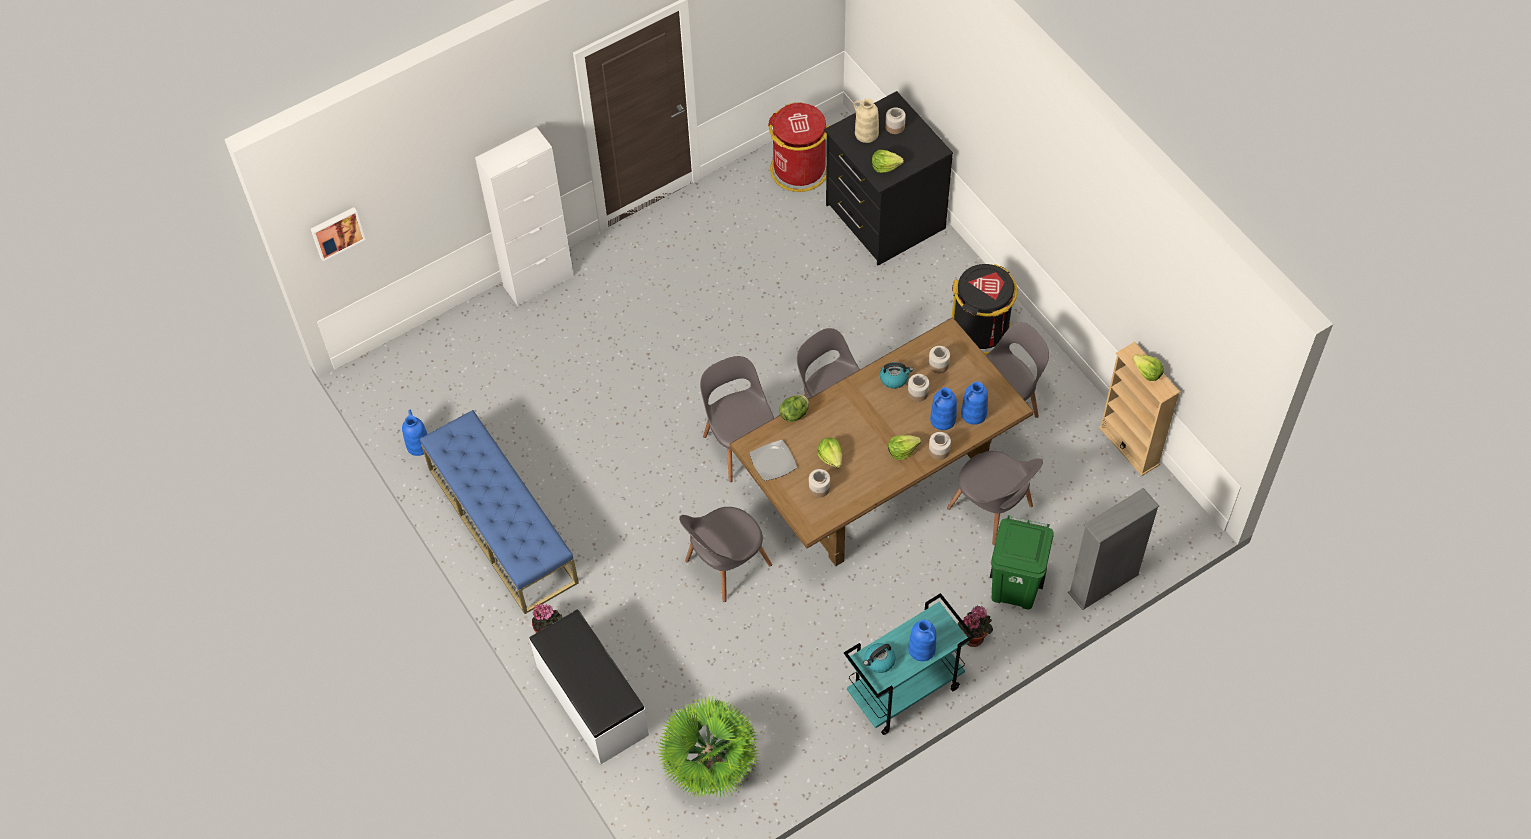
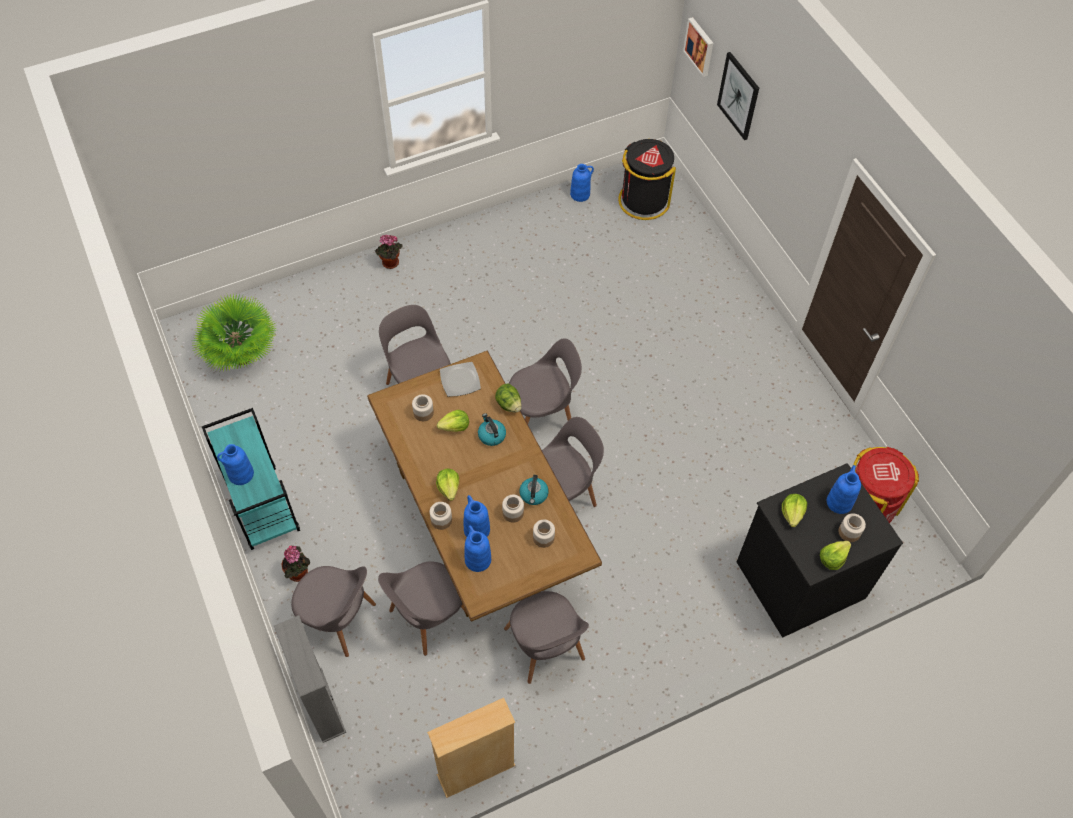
camera: 95 degrees right, 0 degrees up
(415, 193) = (738, 96): none -> picture
(502, 525) = (494, 241): blue bench -> none
(538, 281) = (738, 283): white cabinet -> none
(591, 701) = (322, 285): white bench -> none
(866, 134) = (839, 502): beige vase -> blue vase
(879, 661) = (240, 438): kettle -> kettle (491, 435)
(981, 330) = (643, 647): black trash can -> black trash can (643, 201)
(1015, 589) = (337, 620): green trash can -> grey chair
(1147, 373) = (469, 725): lettuce -> lettuce (832, 558)

